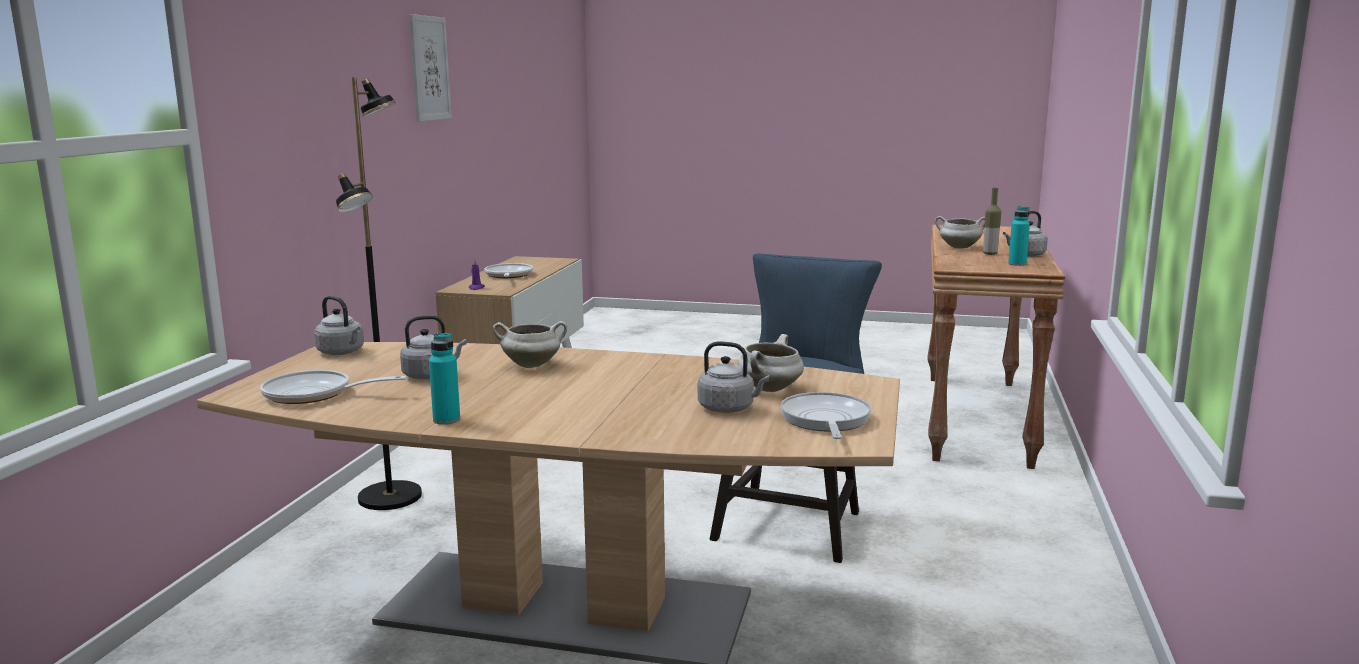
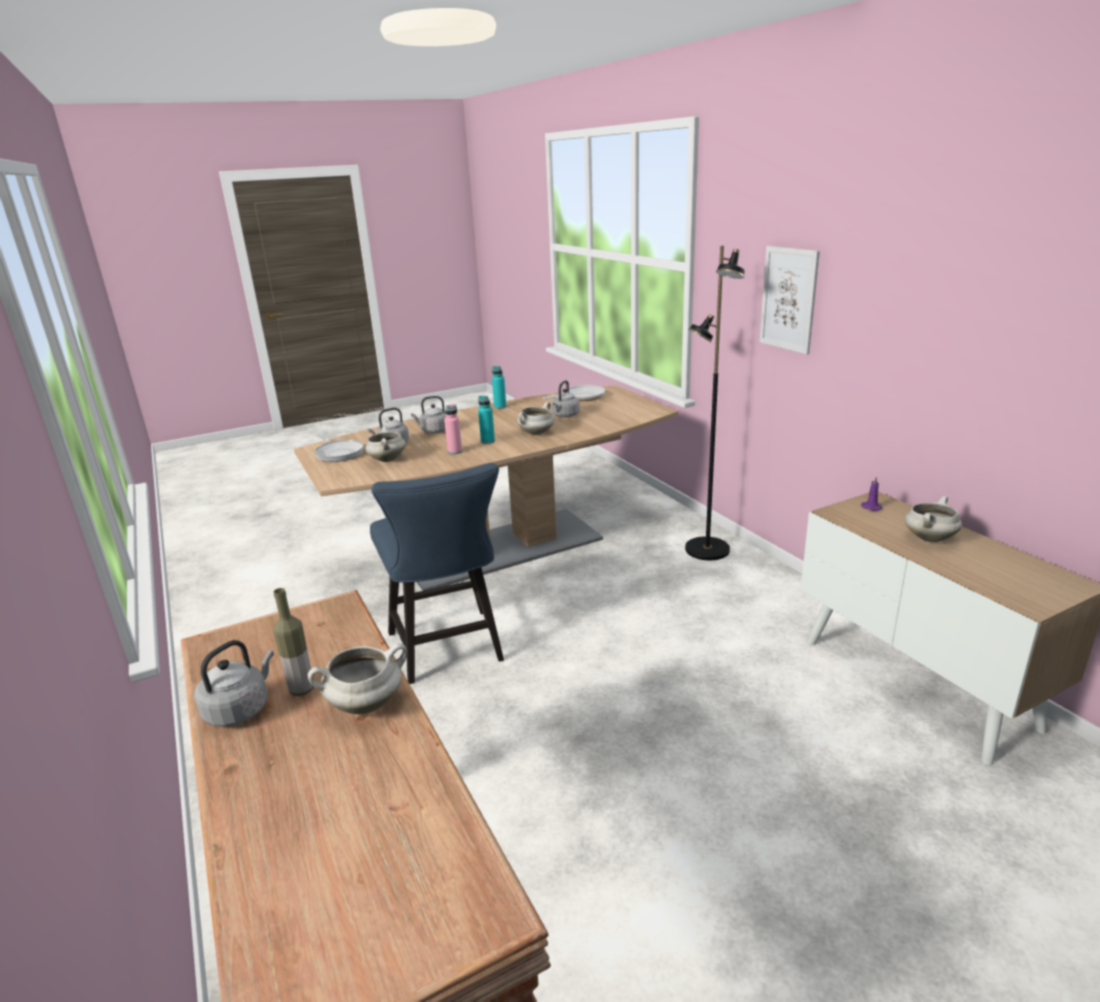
camera: 140 degrees right, 10 degrees up
(342, 352) = (644, 410): grey kettle -> grey kettle (433, 431)
(429, 68) = (963, 250): picture -> picture (788, 299)
(508, 276) = (929, 538): frying pan -> white cooking pot
(671, 373) = (455, 452): none -> pink bottle
(1017, 264) = (250, 655): turquoise bottle -> turquoise bottle (488, 441)

